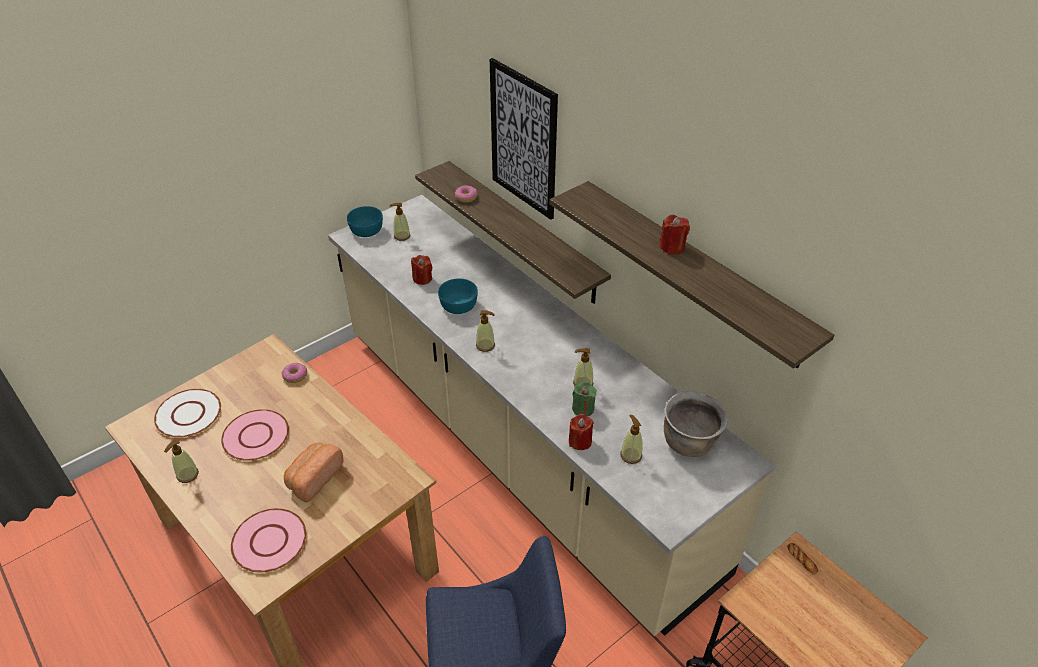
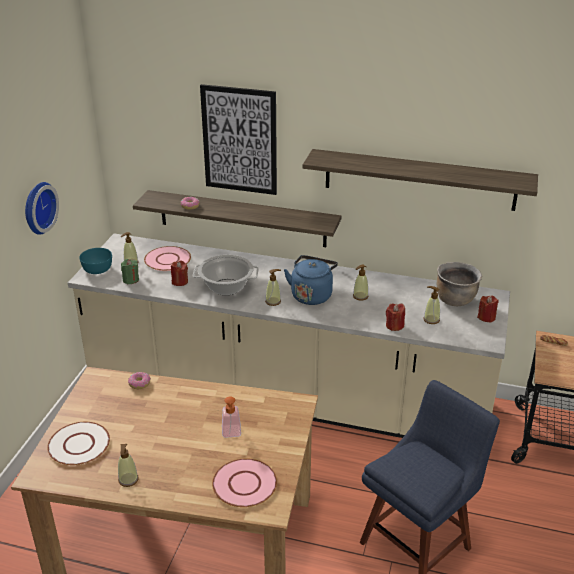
camera: 35 degrees left, 10 degrees down
(256, 436) = (155, 432): pink plate -> pink plate (168, 260)
(288, 150) = (37, 207): none -> wall clock
(313, 478) = (231, 434): bread -> soap dispenser
(458, 306) = (226, 287): turquoise bowl -> cooking pot
(533, 356) = (312, 295): none -> blue kettle
(583, 408) = (376, 309): green candle -> green candle (131, 280)
(672, 247) = (407, 164): red candle -> red candle (486, 317)

